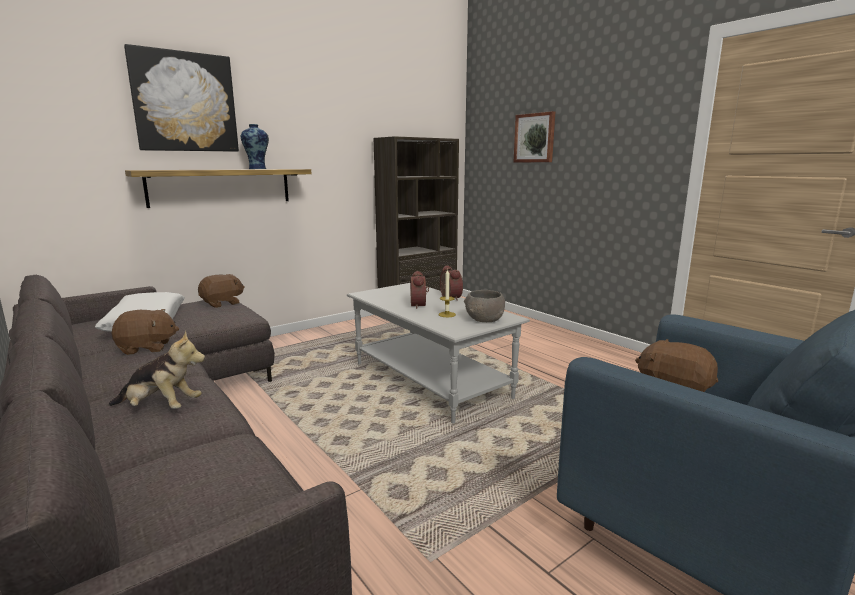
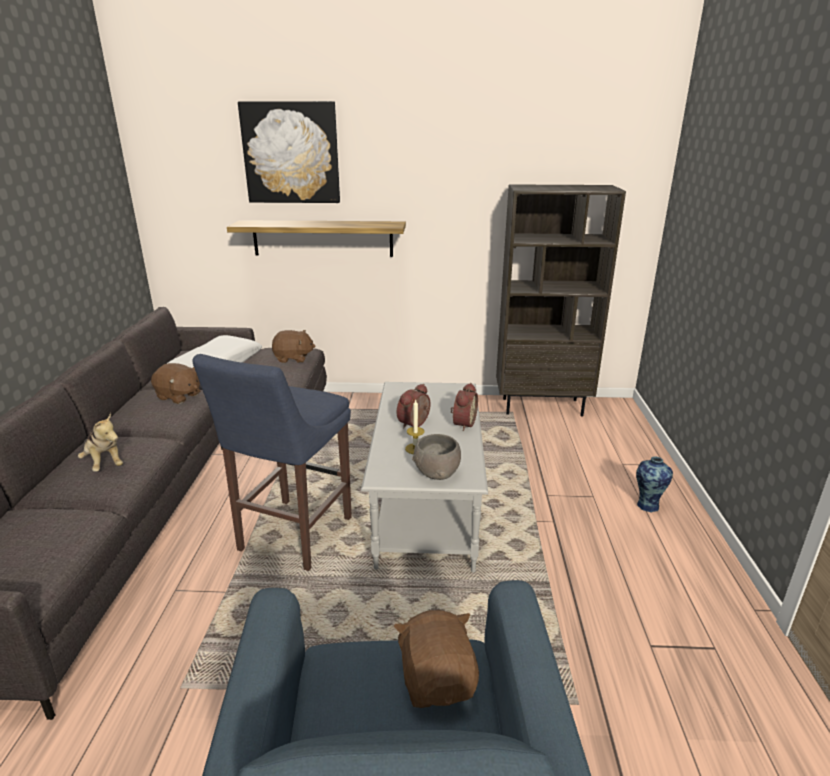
camera: 40 degrees right, 10 degrees up
(257, 169) = (351, 224): vase -> vase (648, 505)
(358, 434) = (292, 537): none -> blue stool
(535, 138) = (727, 205): picture -> none

